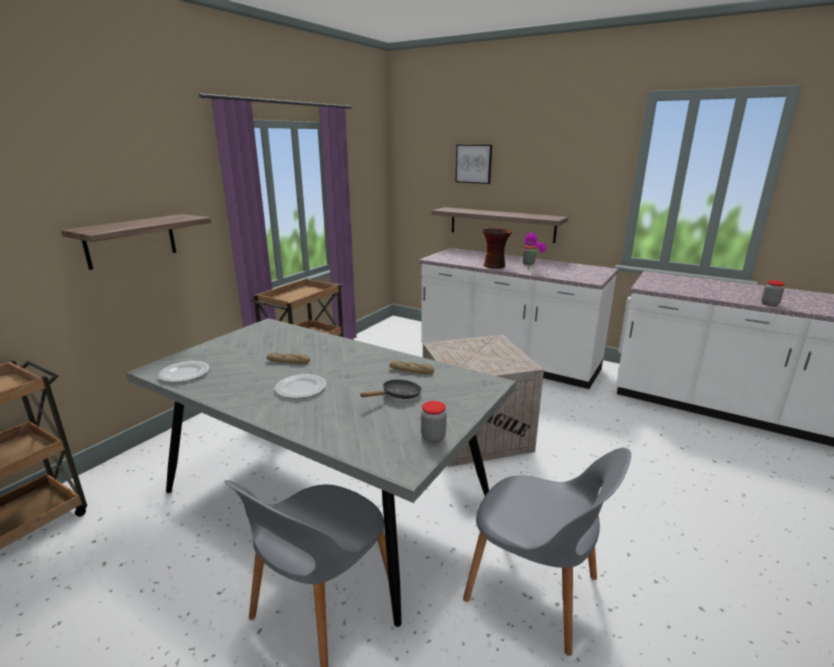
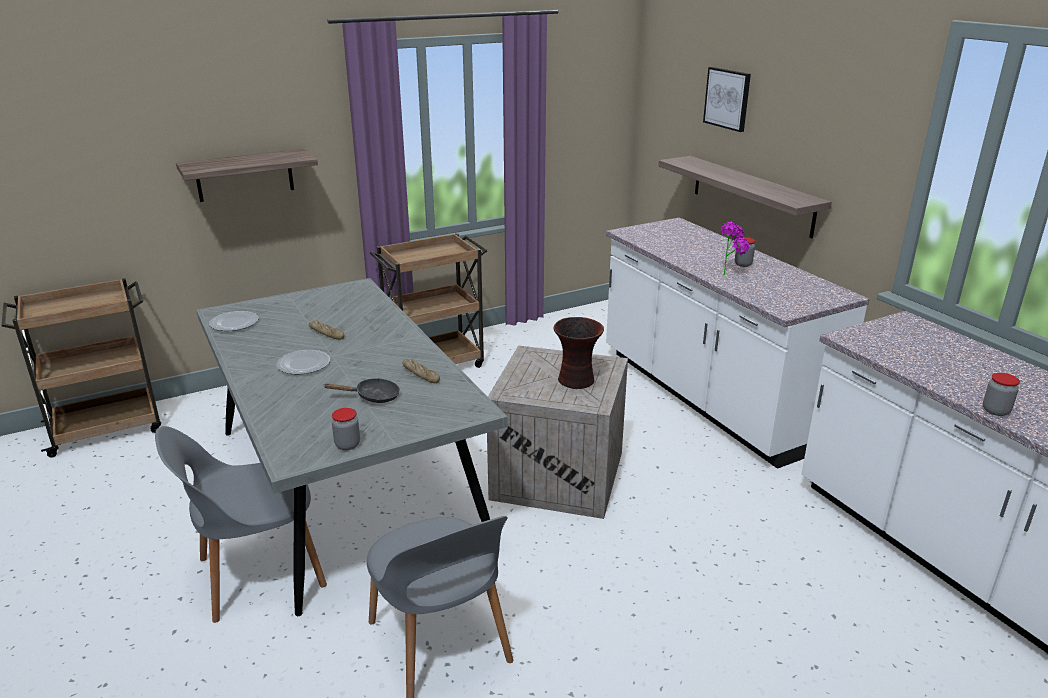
camera: 30 degrees right, 5 degrees up
(495, 266) = (688, 260): vase -> vase (577, 381)

